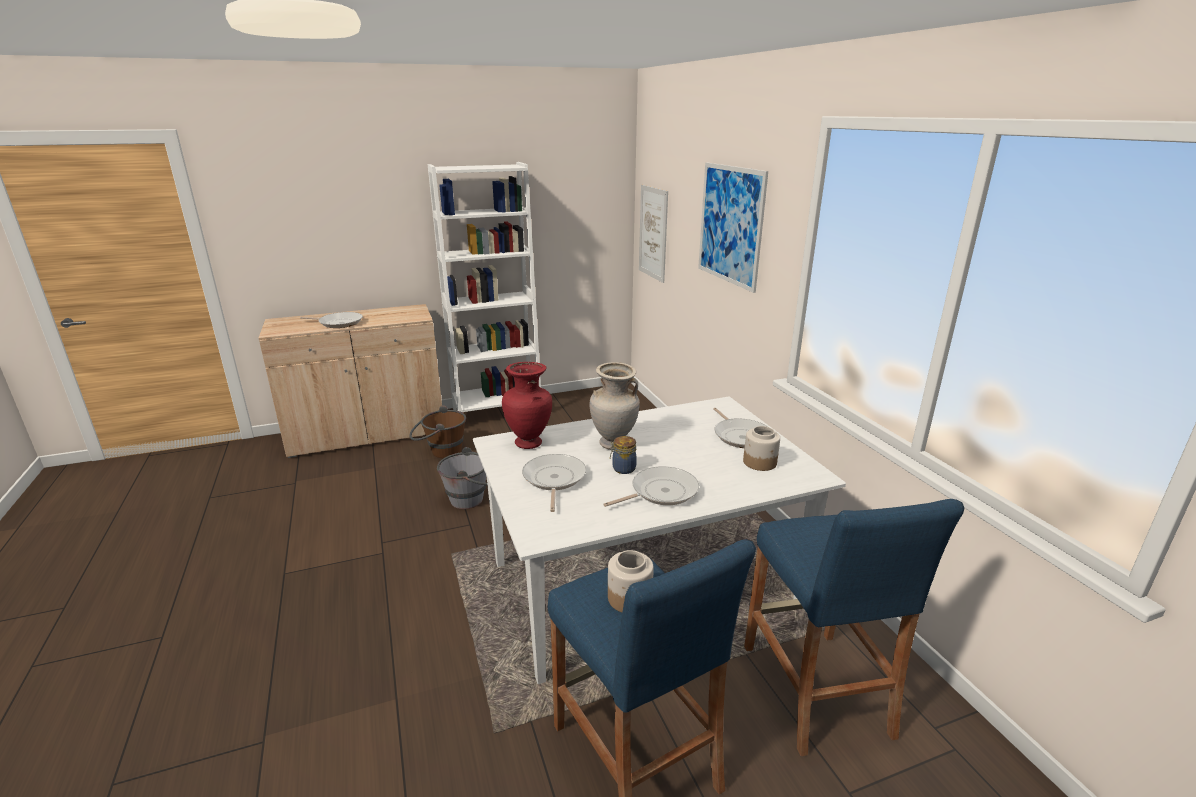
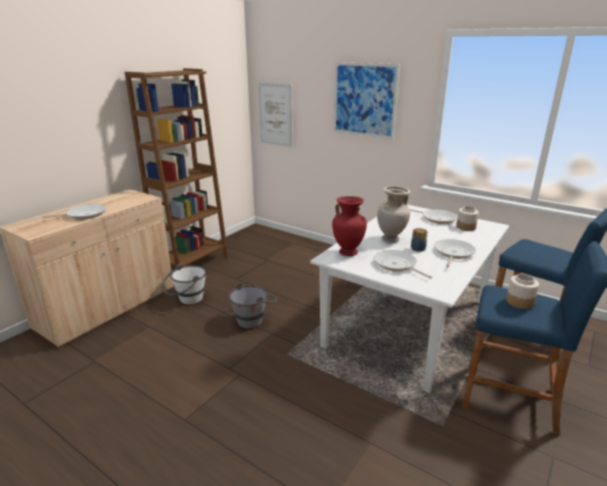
camera: 35 degrees left, 0 degrees up
(440, 452) = (187, 300): brown bucket -> white bucket
(497, 413) = (193, 264): white bookcase -> brown bookcase

